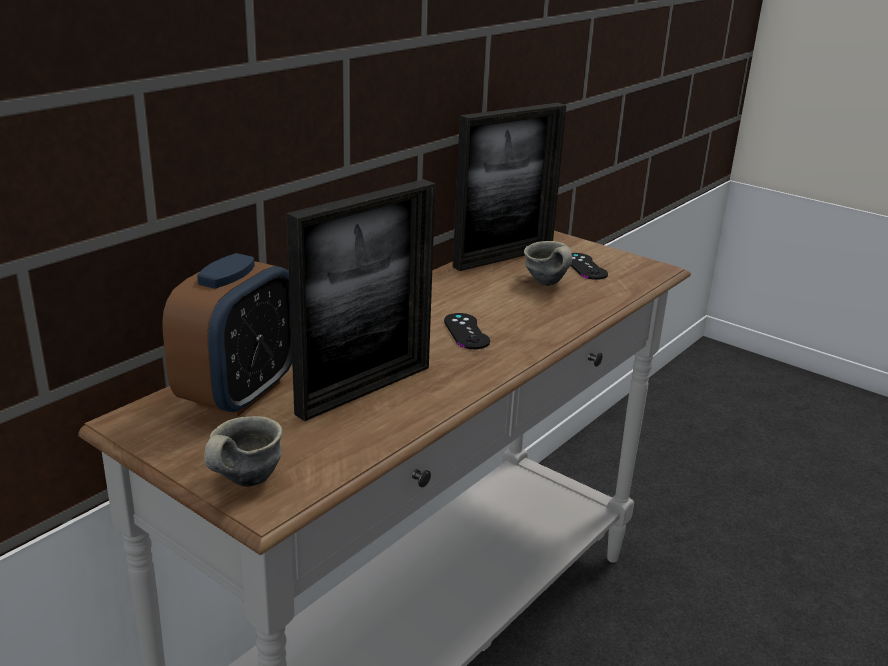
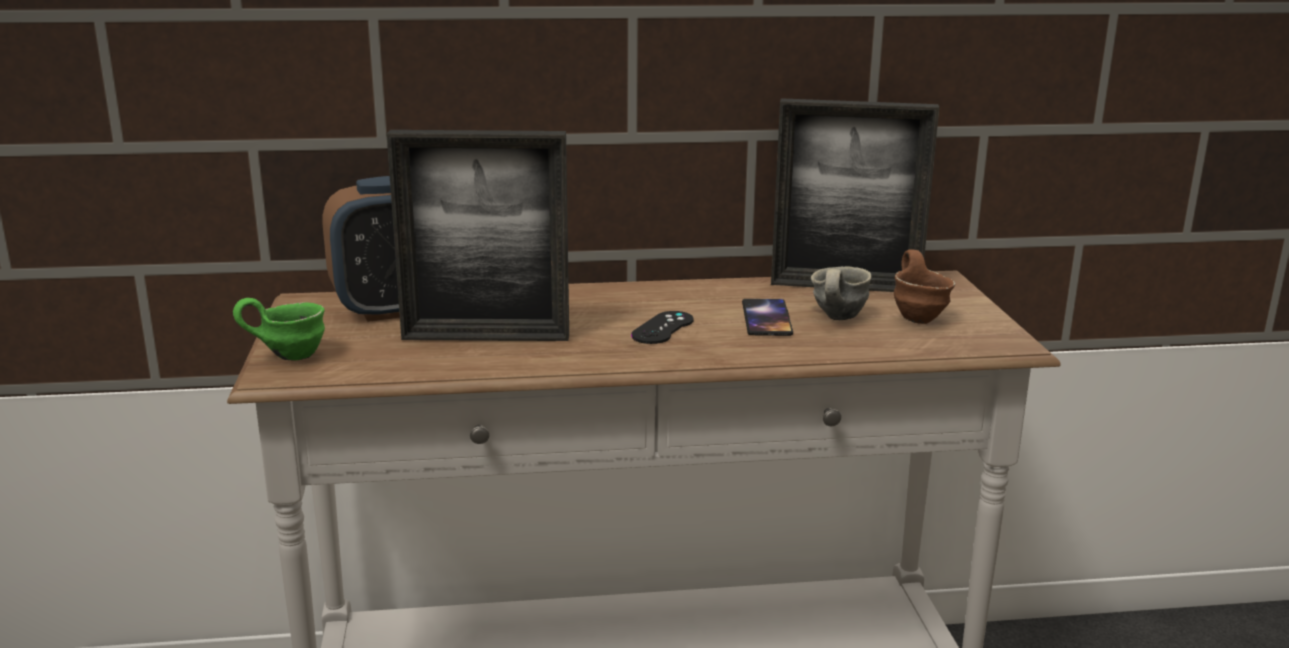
camera: 45 degrees right, 5 degrees down
(241, 481) = (288, 356): grey mug -> green mug
(510, 299) = (767, 318): none -> phone
(585, 266) = (920, 317): black game controller -> brown mug

